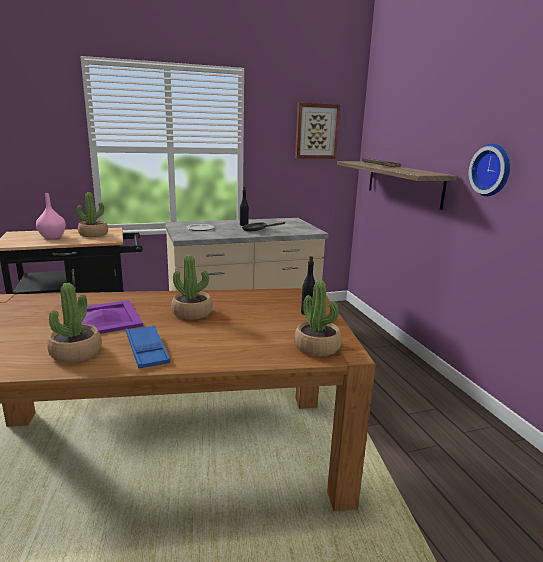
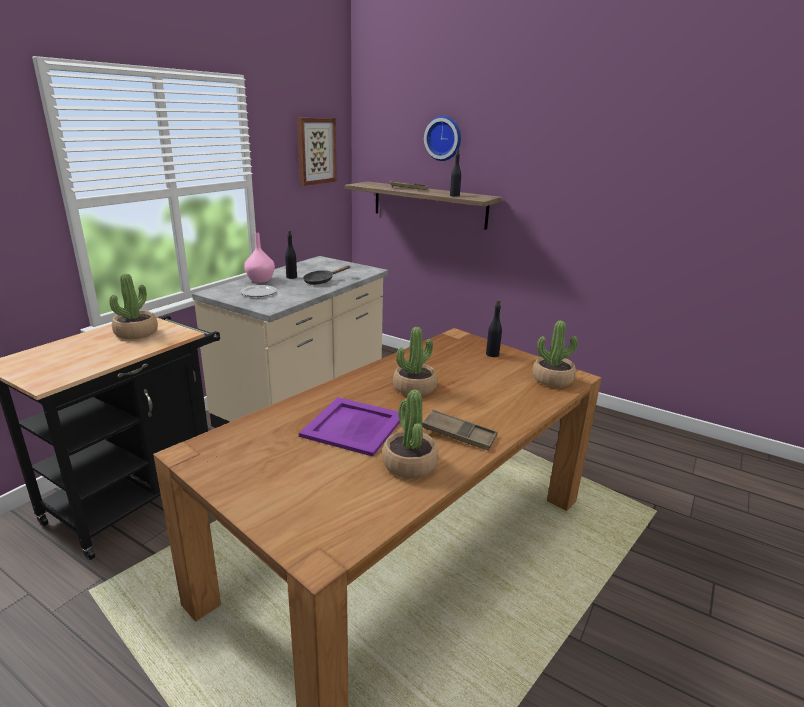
camera: 40 degrees left, 5 degrees up
(53, 237) = (87, 351): pink vase -> pink vase (261, 280)
(147, 351) = (459, 435): blue tray -> brown tray
(405, 171) = (454, 195): none -> black bottle
(493, 170) = (543, 191): wall clock -> wall clock (444, 138)

